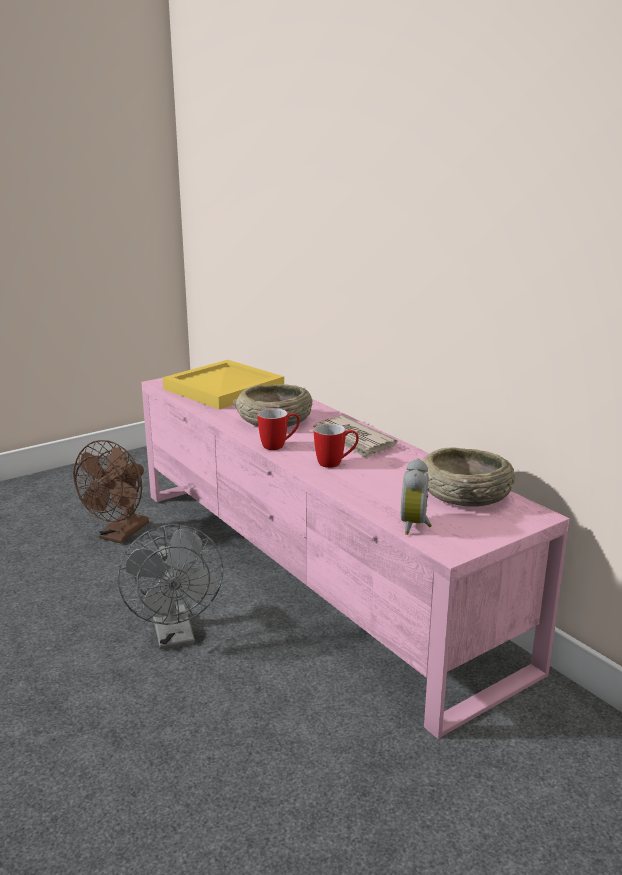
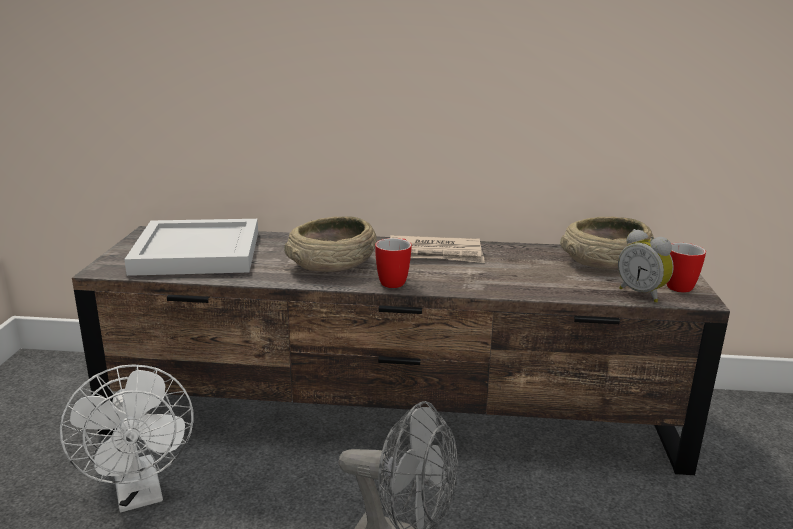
camera: 50 degrees left, 0 degrees up
(120, 535) = (140, 494): brown fan -> white fan
(225, 388) = (199, 251): yellow tray -> white tray
(313, 571) = (396, 412): pink tv stand -> brown tv stand
(335, 463) = (475, 275): mug -> mug (681, 285)

